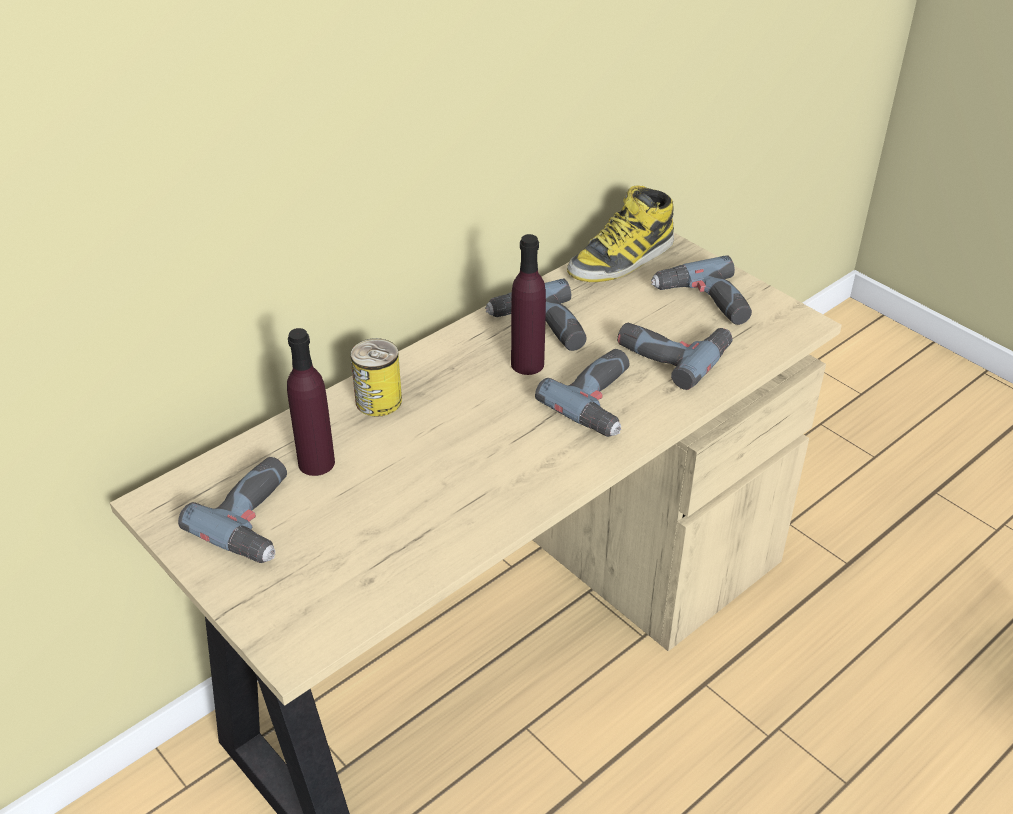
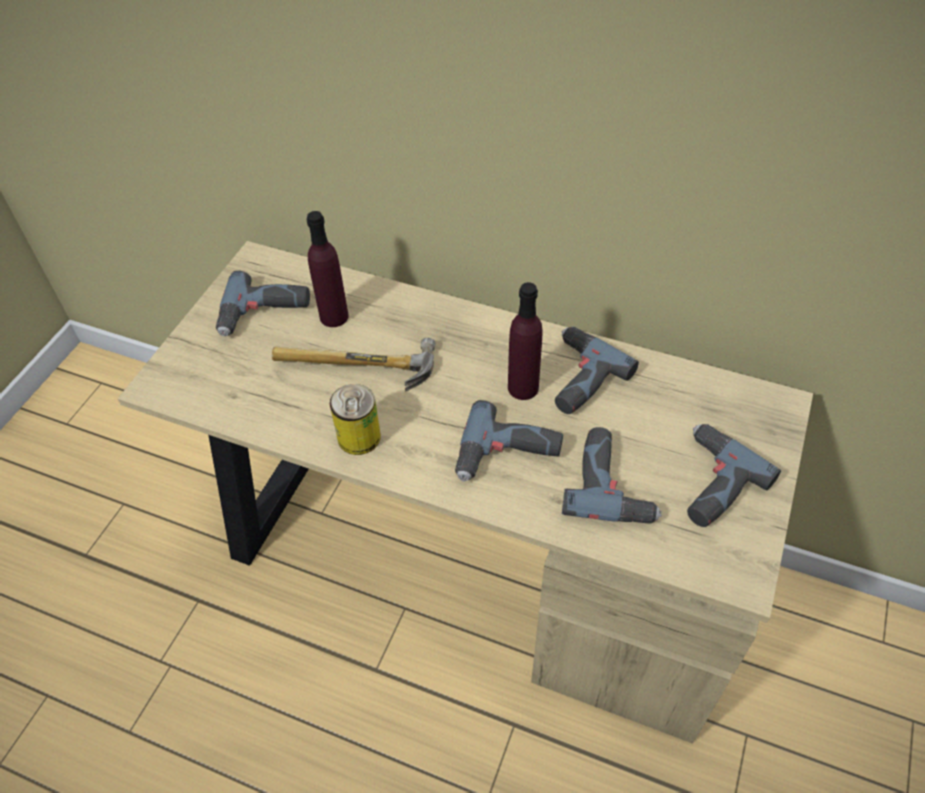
camera: 65 degrees right, 10 degrees up
(378, 401) = (419, 319): can -> can (359, 437)
(413, 470) = (355, 371): none -> hammer
(621, 259) = (724, 395): boot -> none

